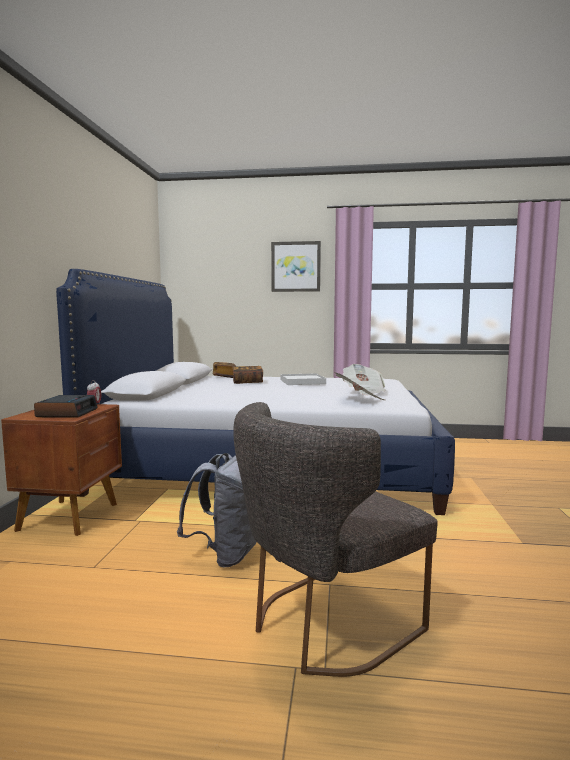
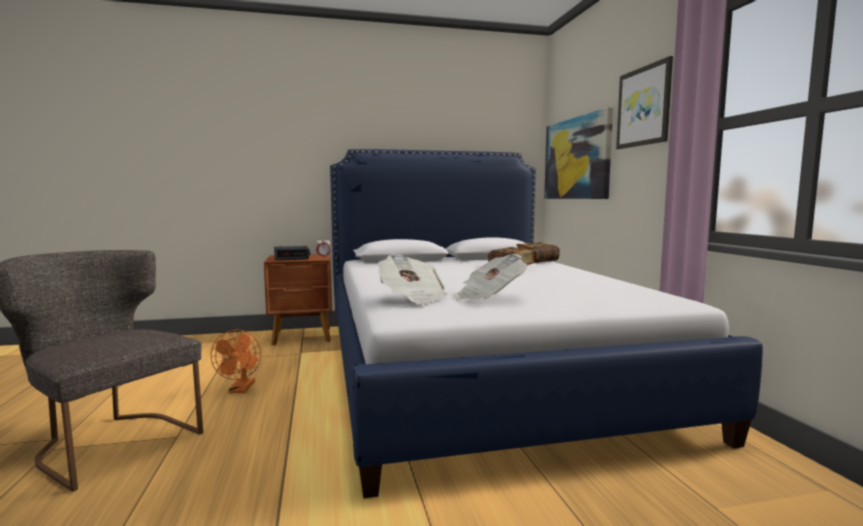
camera: 70 degrees right, 0 degrees up
(215, 294) = (576, 158): none -> picture
(227, 554) = (240, 390): grey backpack -> orange fan
(302, 382) = (548, 278): white tray -> none

